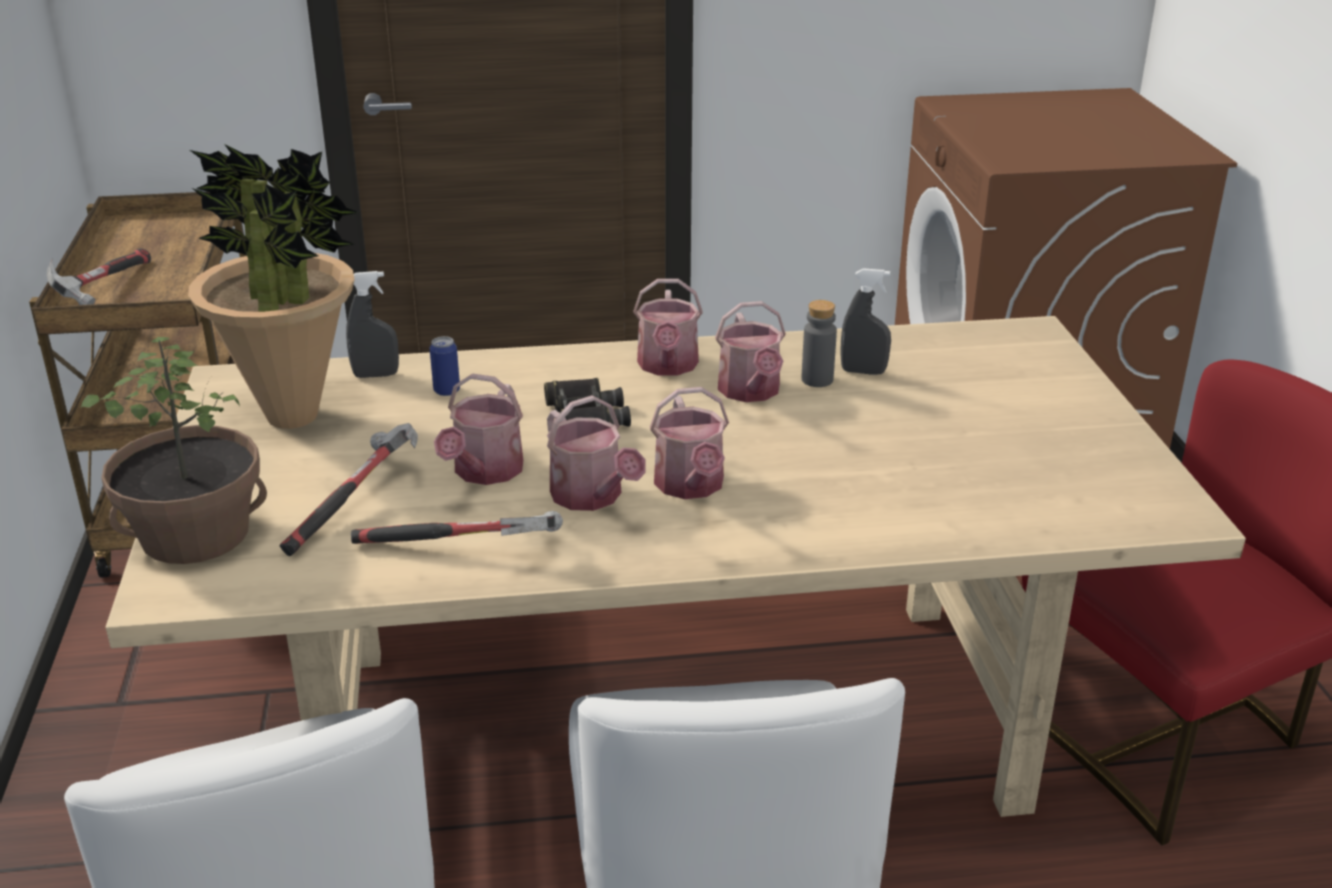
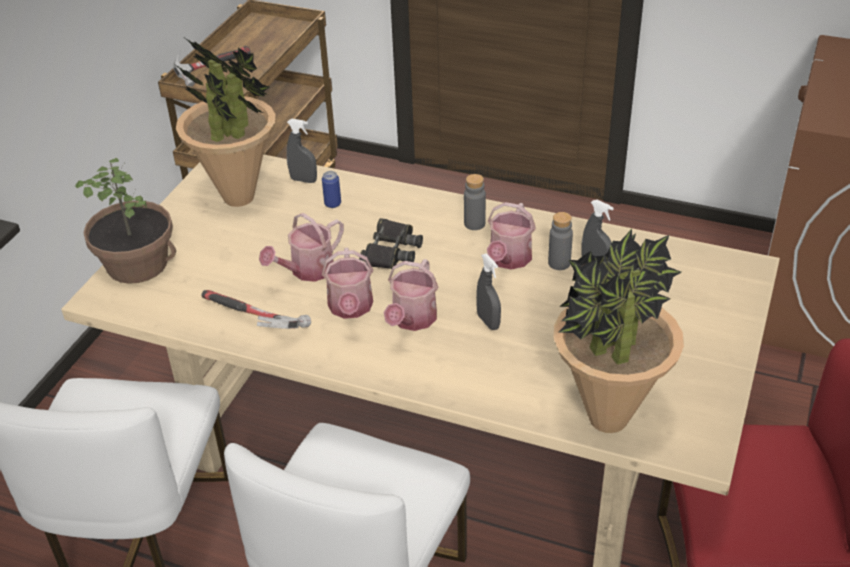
camera: 30 degrees right, 10 degrees up
(357, 504) = (227, 271): hammer -> none
(668, 366) = (474, 224): watering can -> grey bottle
(793, 461) = (488, 322): none -> grey spray bottle
(1045, 517) = (607, 419): none -> potted plant

